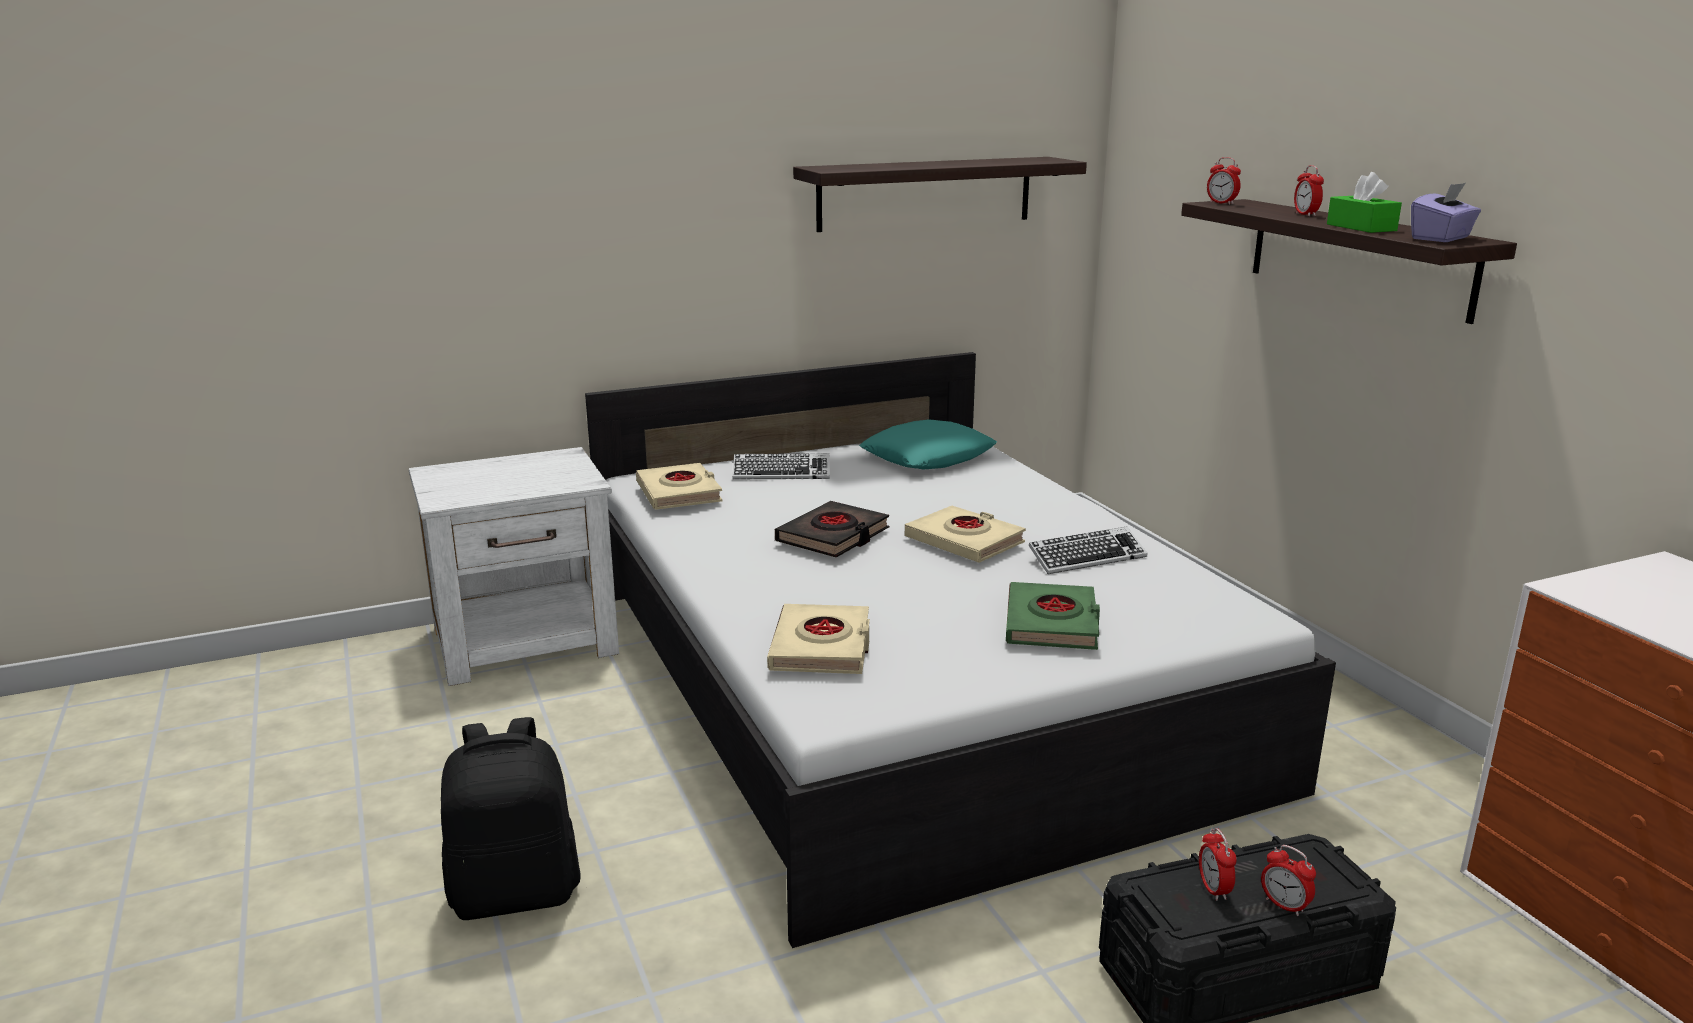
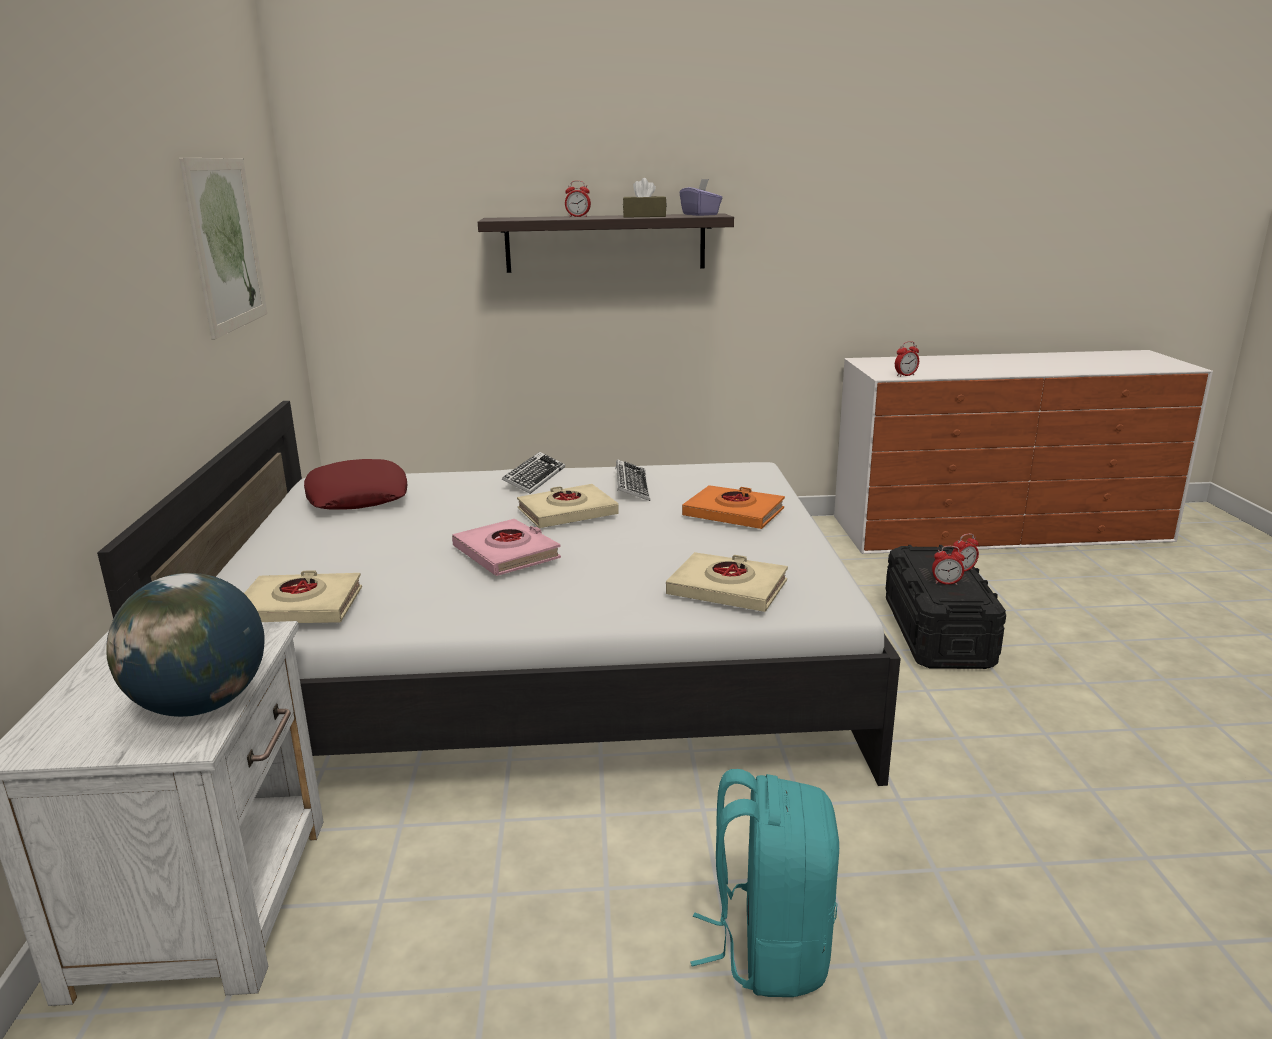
camera: 70 degrees left, 0 degrees up
(485, 493) = (201, 704): none -> globe
(516, 892) = (769, 948): black backpack -> turquoise backpack
(781, 473) = (308, 555): keyboard -> keyboard (534, 478)
(833, 536) = (507, 554): black book -> pink book
(925, 193) = (226, 244): shelf -> picture
(928, 457) = (357, 496): turquoise pillow -> red pillow
(1052, 624) = (734, 513): green book -> orange book
(1221, 203) = (499, 219): alarm clock -> alarm clock (905, 375)
(1361, 227) = (644, 216): green tissue box -> brown tissue box

